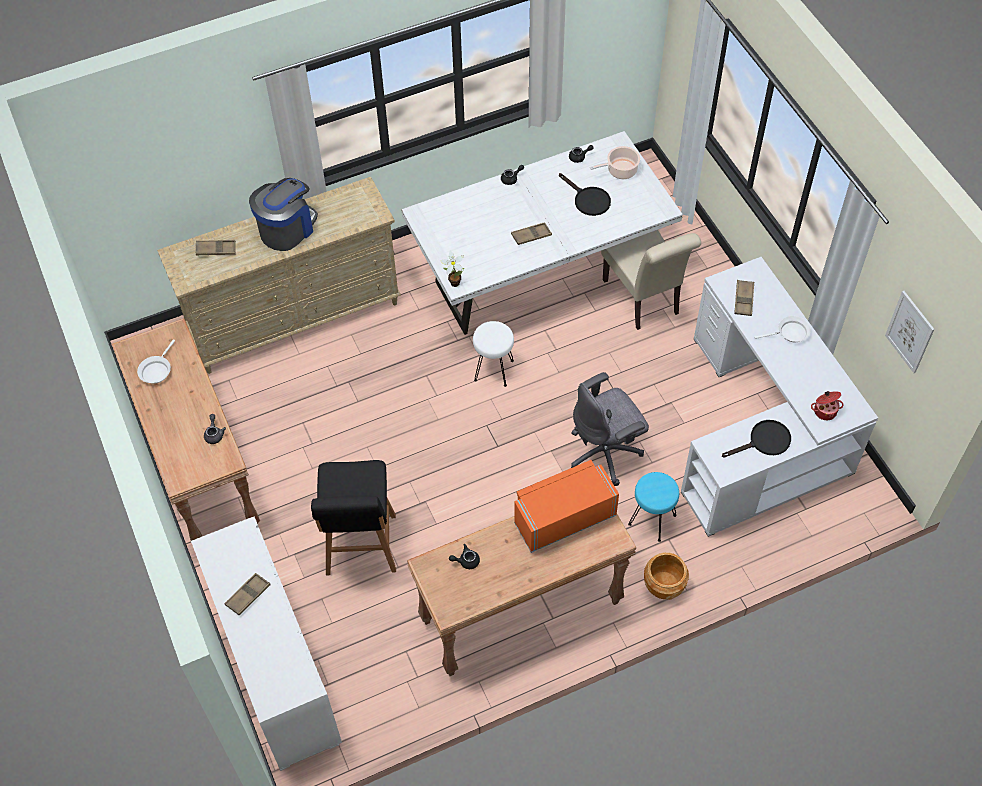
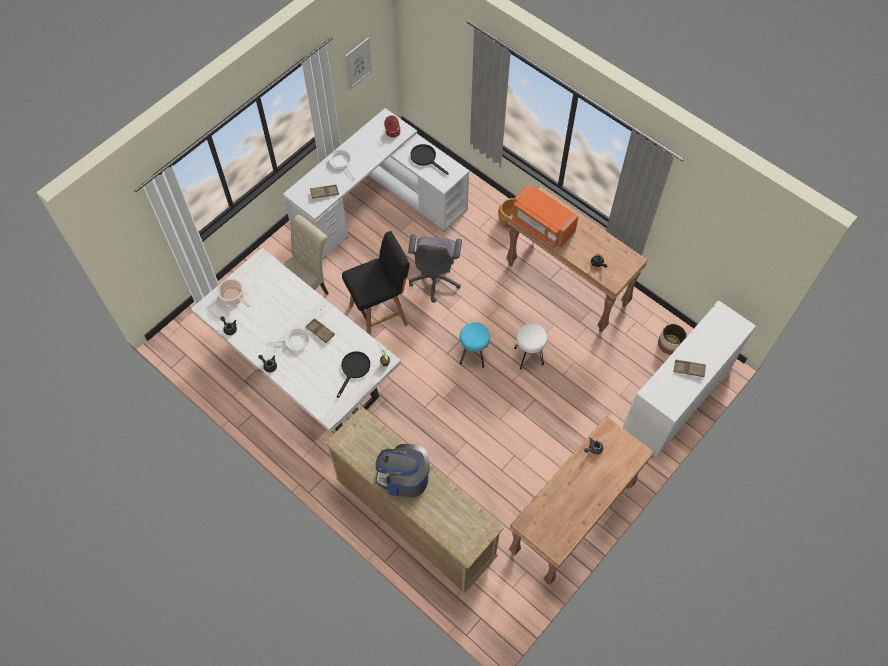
camera: 115 degrees left, 5 degrees up
(156, 370) = (564, 517): white frying pan -> white frying pan (295, 342)
(216, 250) = (447, 521): brown tray -> none
(360, 703) = (669, 344): none -> planter
(361, 548) = (574, 388): black stool -> black stool (380, 314)
(494, 370) = (400, 366): white stool -> white stool (528, 356)
(588, 200) = (271, 308): black frying pan -> black frying pan (354, 370)
(605, 453) = (435, 279): grey office chair -> grey office chair turned 60 degrees clockwise
(652, 520) = (471, 240): turquoise stool -> turquoise stool (474, 355)

